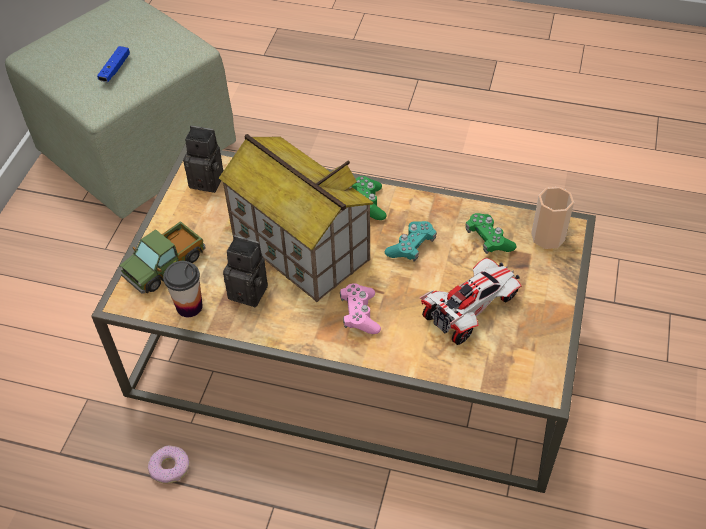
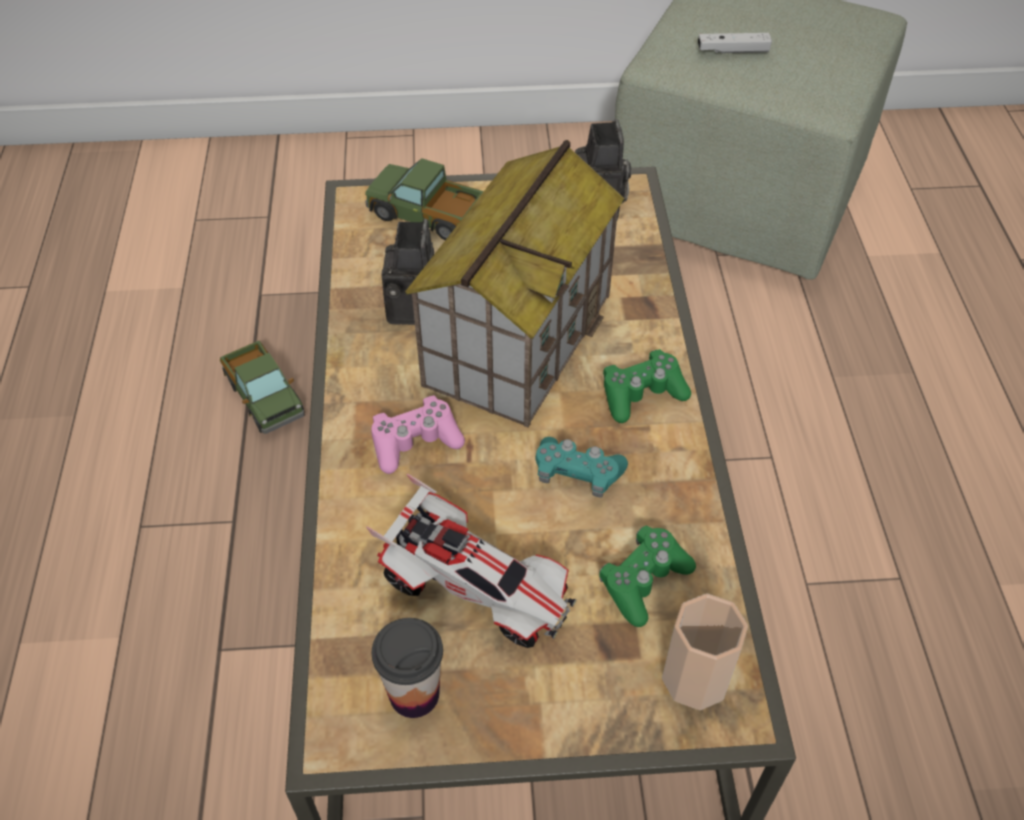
camera: 70 degrees right, 0 degrees up
(115, 69) = (733, 50): blue game controller -> white game controller
(169, 467) = (264, 397): donut -> toy truck
(189, 306) = (368, 259): cup -> cup (414, 694)

